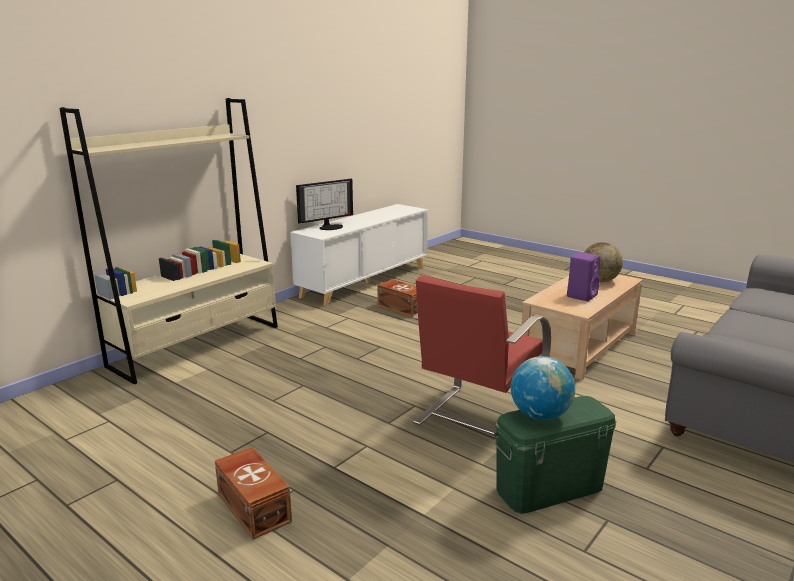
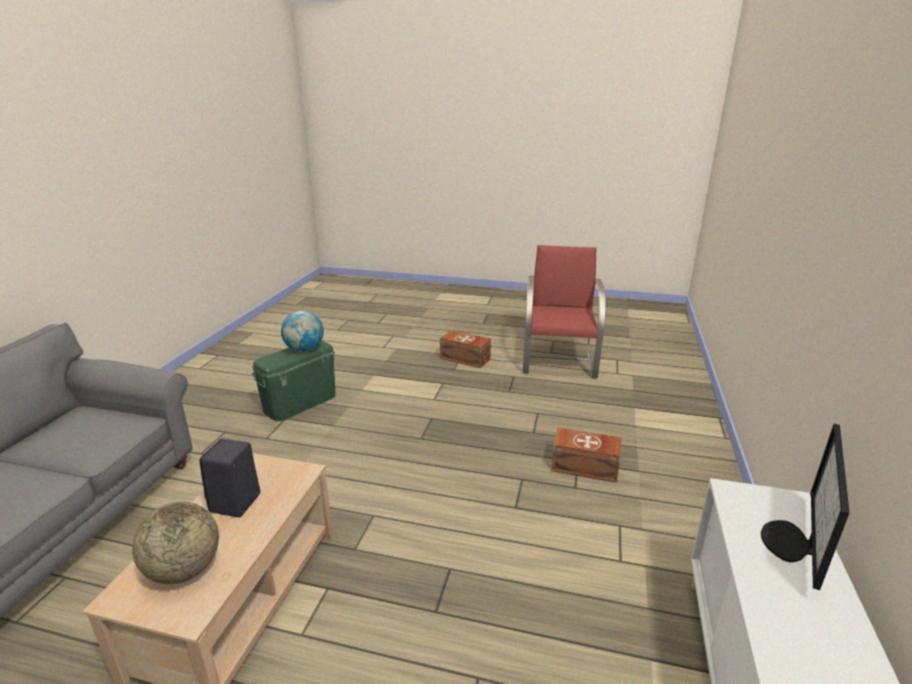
camera: 155 degrees right, 5 degrees up
(197, 345) = (696, 448): beige bookcase -> none
(402, 308) = (573, 629): brown storage box -> brown storage box (585, 467)
(477, 419) = (361, 439): red armchair -> red armchair (559, 362)
(582, 295) = (235, 504): purple speaker -> black speaker

